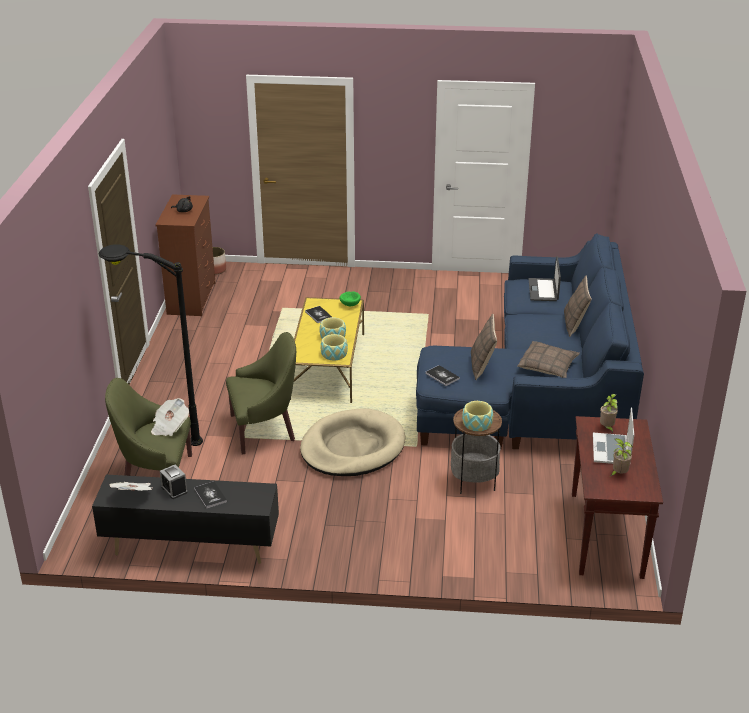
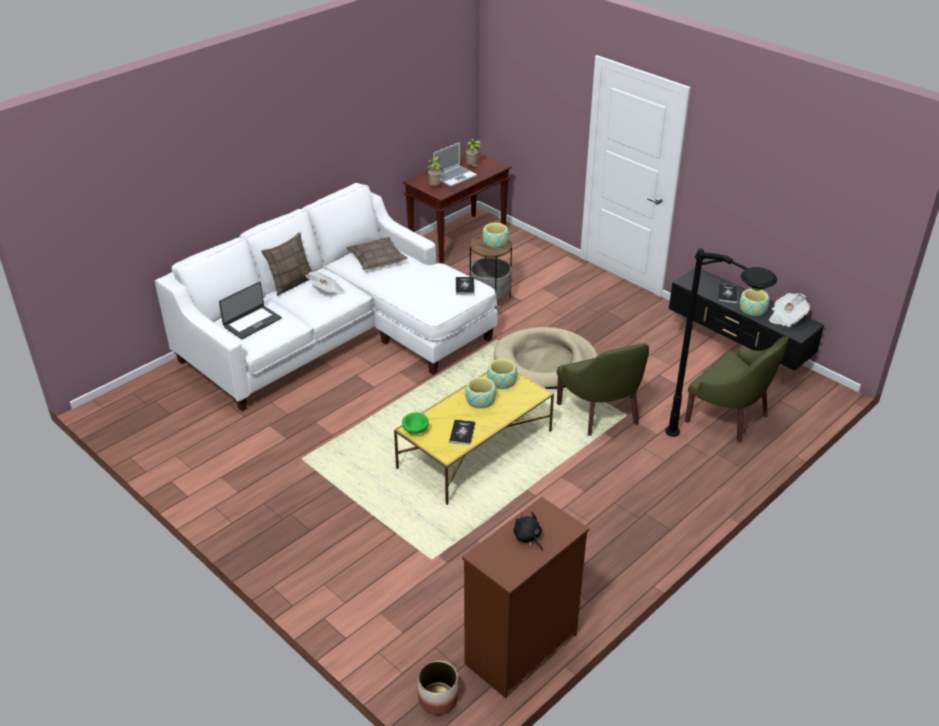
camera: 140 degrees left, 5 degrees up
(169, 426) = (717, 372): newspaper -> newspaper (326, 291)
(174, 489) = (752, 309): alarm clock -> bowl
(264, 429) = (601, 413): green armchair -> green armchair turned 135 degrees counterclockwise
(482, 366) = (424, 279): pillow -> none
(540, 388) = (337, 335): blue sofa -> white sofa

